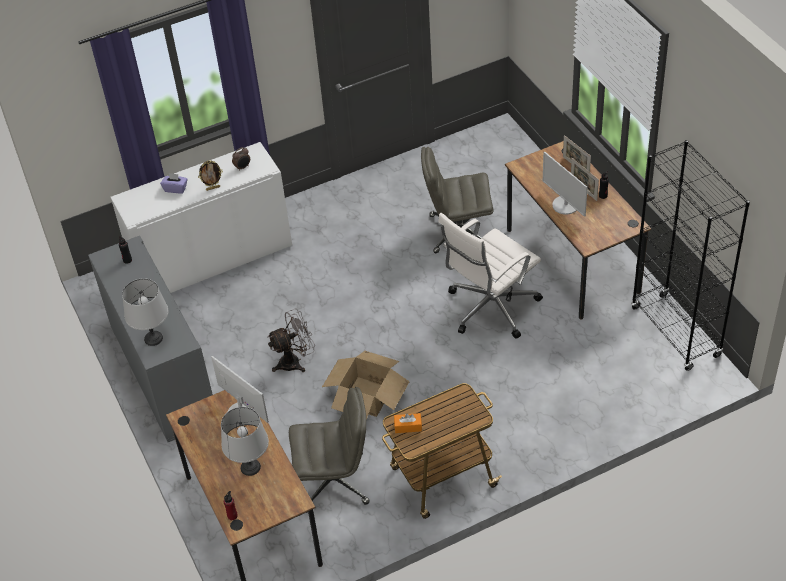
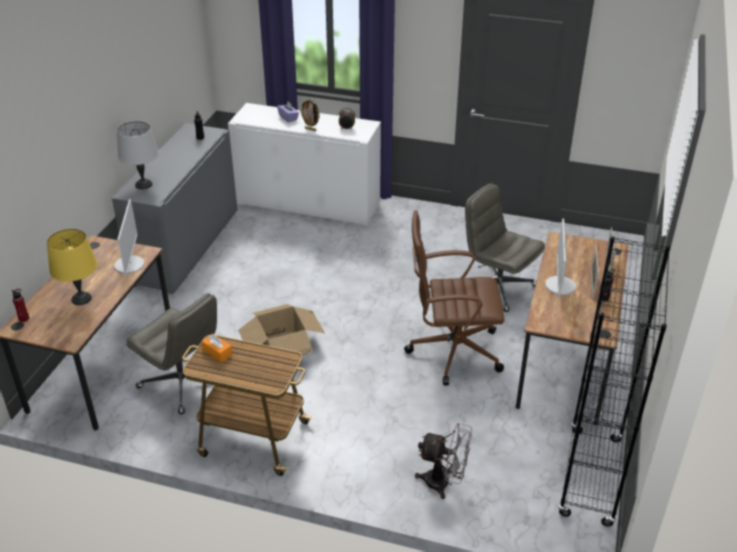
camera: 40 degrees right, 10 degrees down
(250, 467) = (81, 298): grey table lamp -> yellow table lamp
(295, 361) = (269, 293): grey fan -> grey fan (444, 483)
(490, 308) = (452, 351): white office chair -> brown office chair

